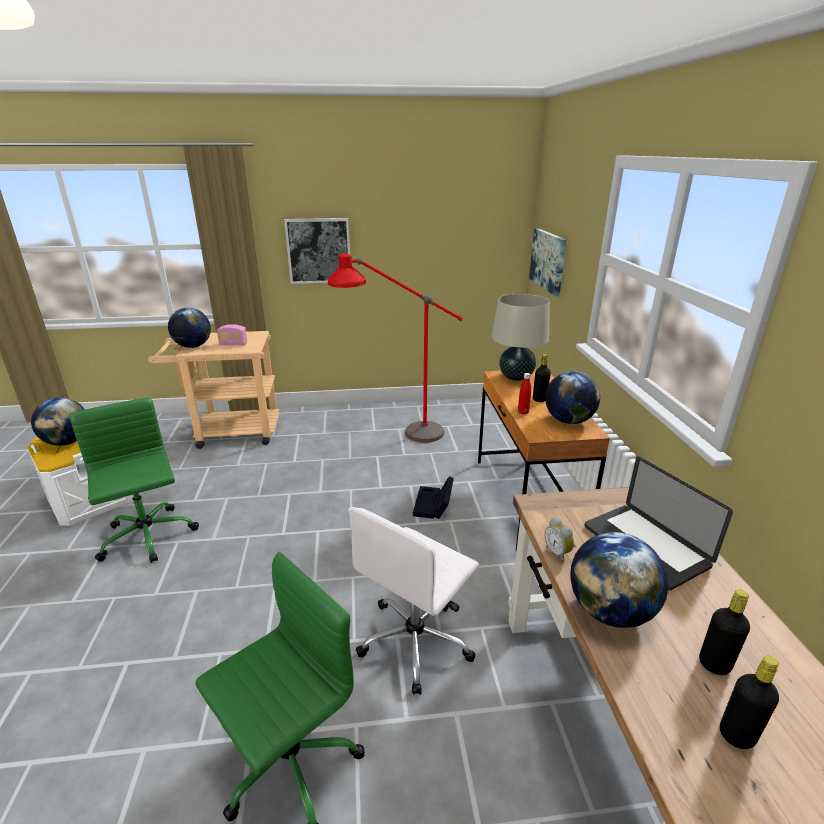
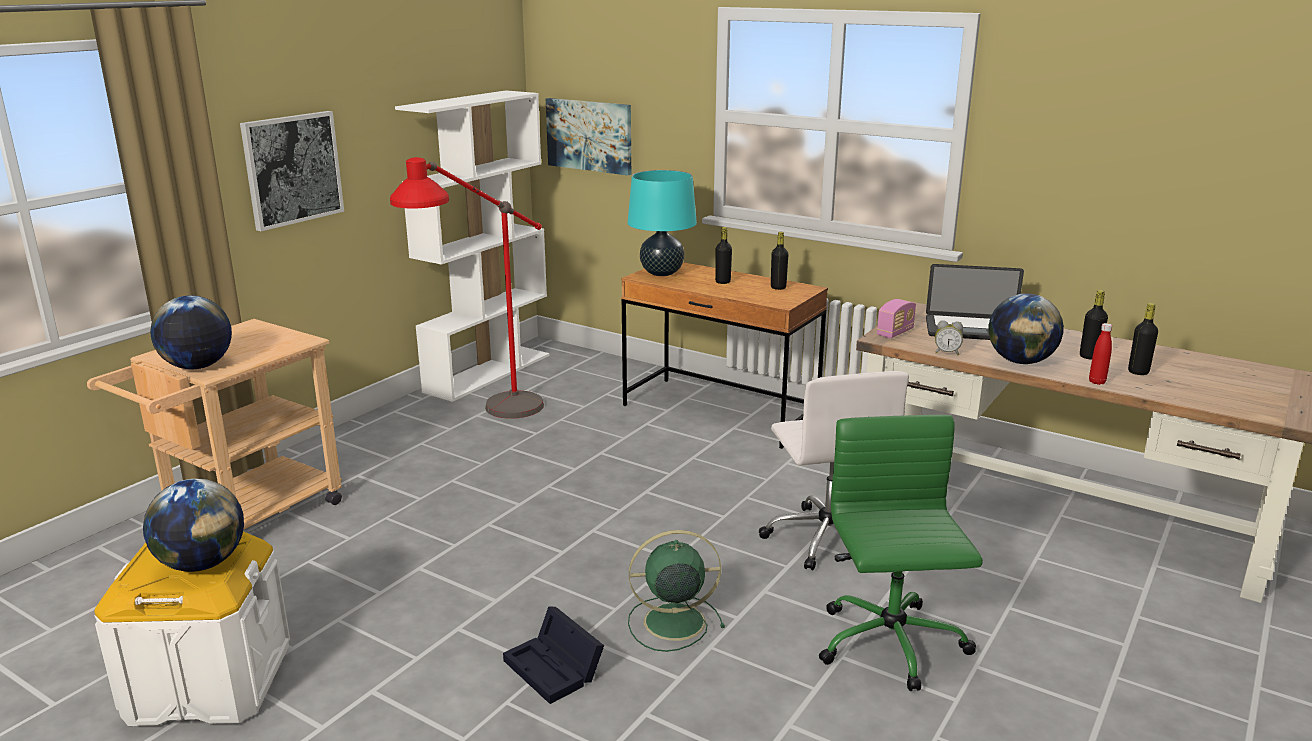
camera: 50 degrees left, 5 degrees down
(148, 537) = (409, 649): green office chair -> none
(233, 344) = (258, 345): radio -> radio (895, 333)
(237, 619) = (671, 622): none -> green fan
(433, 505) = (655, 455): black storage box -> black storage box (555, 669)
(449, 406) = (488, 372): none -> white bookcase
(516, 377) = (661, 273): beige table lamp -> turquoise table lamp
(523, 412) = (734, 294): red bottle -> red bottle (1097, 382)
(568, 421) = (778, 287): globe -> black bottle

